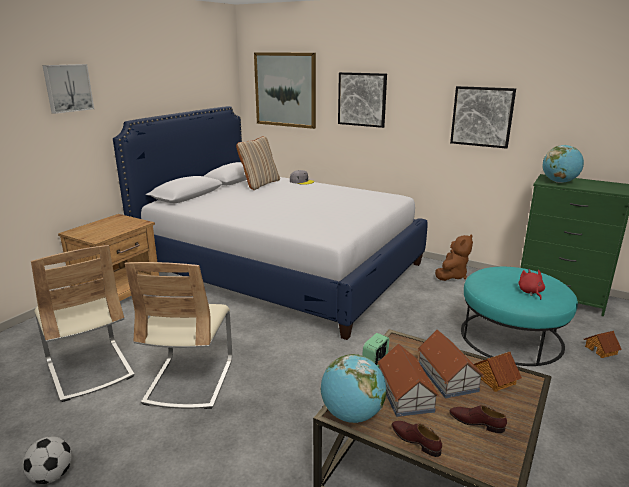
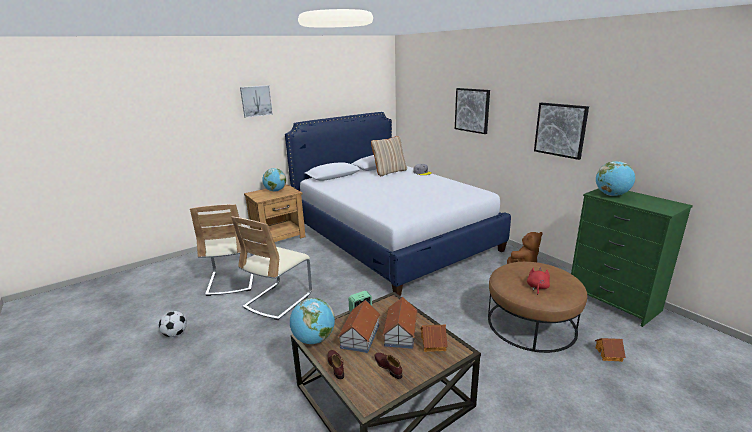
camera: 25 degrees right, 0 degrees up
(109, 224) = (275, 191): none -> globe
(285, 90) = (422, 100): picture -> none
(511, 337) = (531, 324): turquoise ottoman -> brown ottoman

